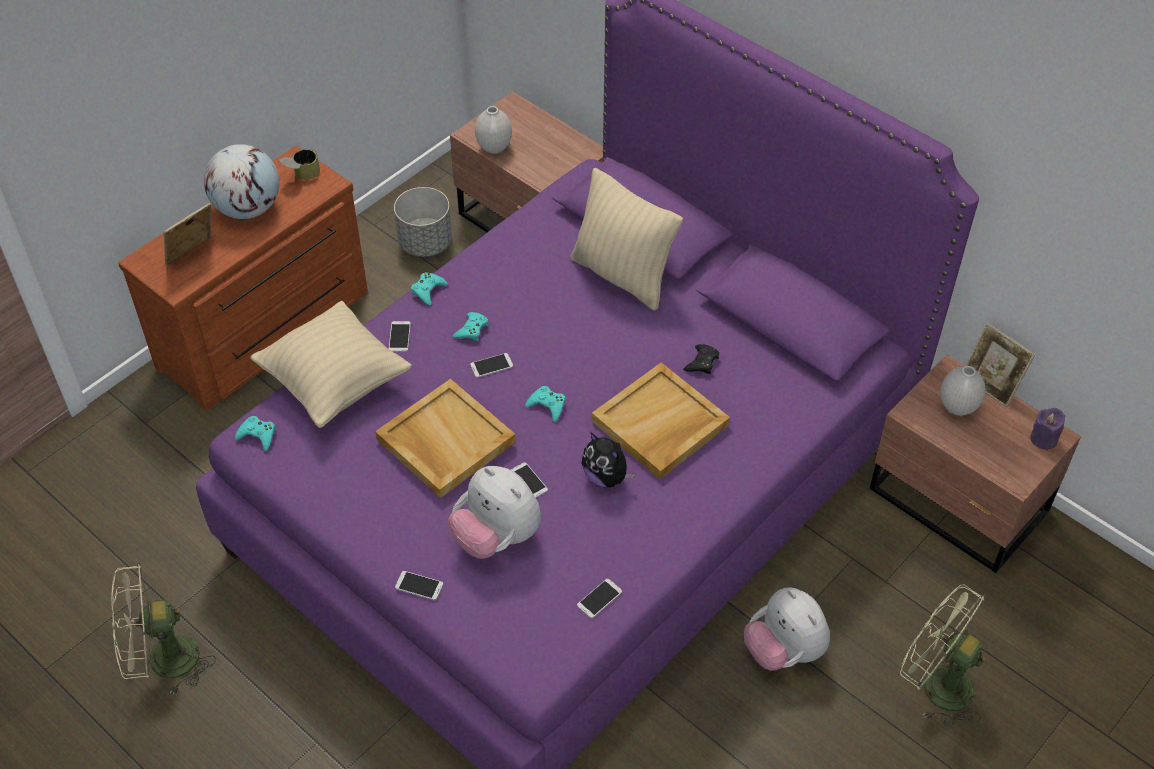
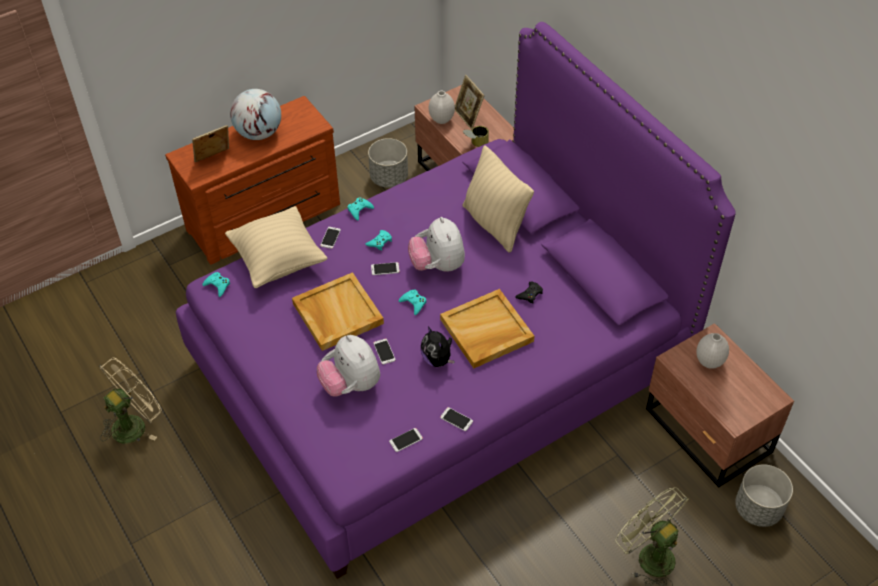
camera: 15 degrees right, 0 degrees up
(162, 661) = (134, 423): beige fan -> beige fan turned 135 degrees clockwise
(301, 175) = (301, 116): can -> can (475, 143)
(419, 586) = (289, 406): phone -> phone (456, 419)
(783, 650) = (547, 508): plush toy -> plush toy (437, 265)
(990, 386) = (738, 351): picture frame -> picture frame (468, 117)
(1043, 439) = (765, 397): purple candle -> none
(1055, 590) = (758, 509): none -> grey planter

